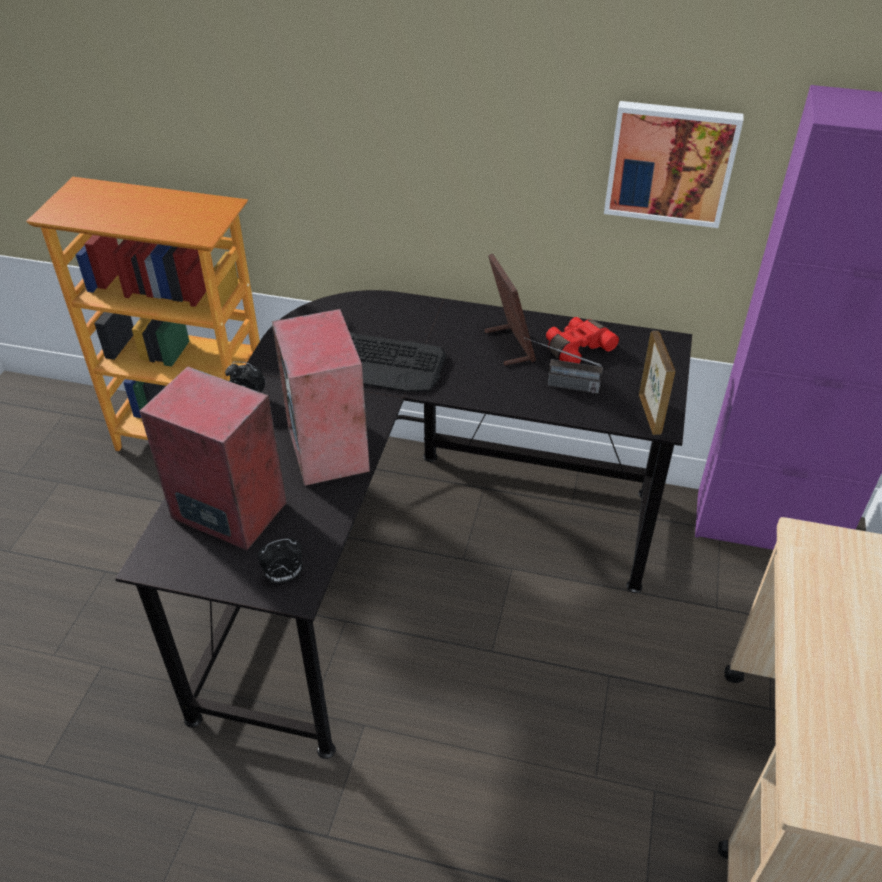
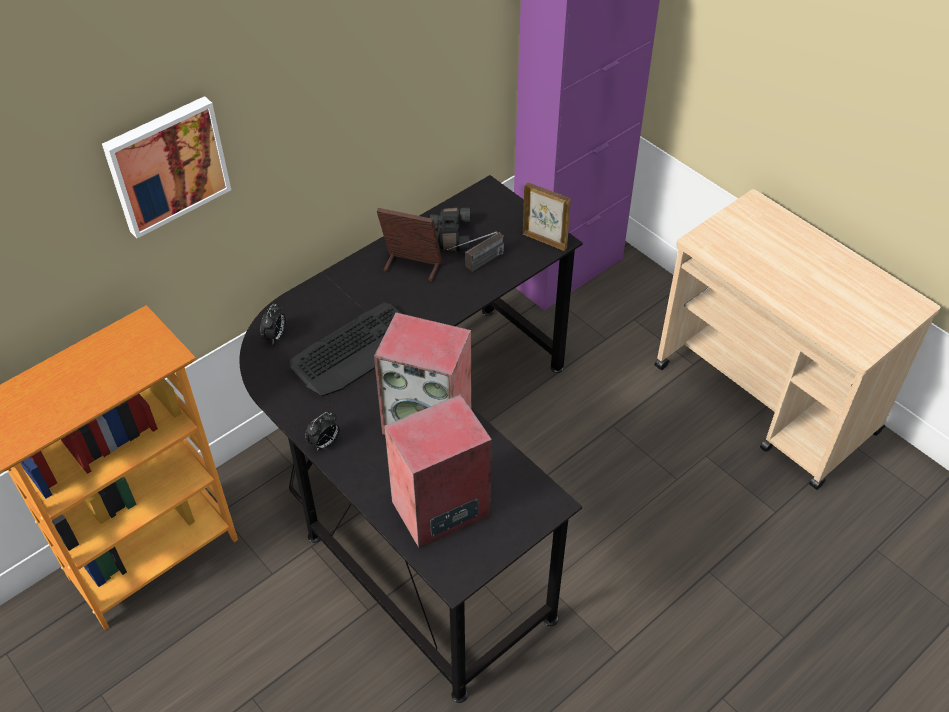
camera: 55 degrees left, 5 degrees up
(284, 577) = (533, 504): alarm clock -> alarm clock (275, 336)
(576, 348) = (449, 236): red binoculars -> black binoculars
(670, 162) = (451, 65): picture -> picture (166, 164)

